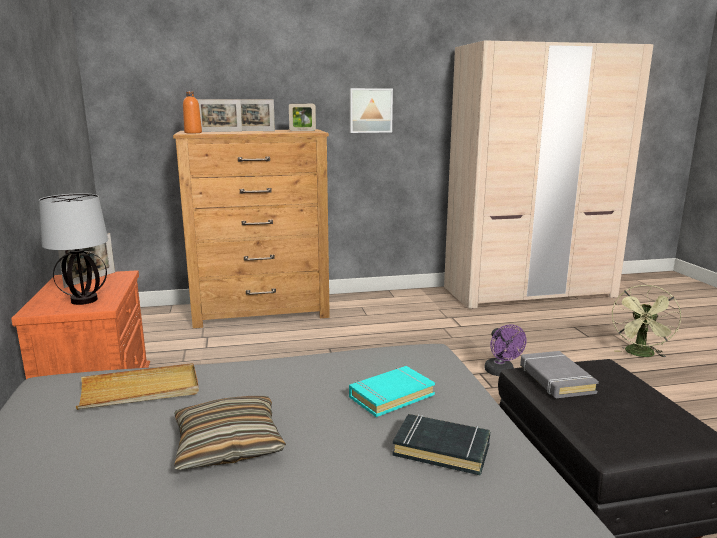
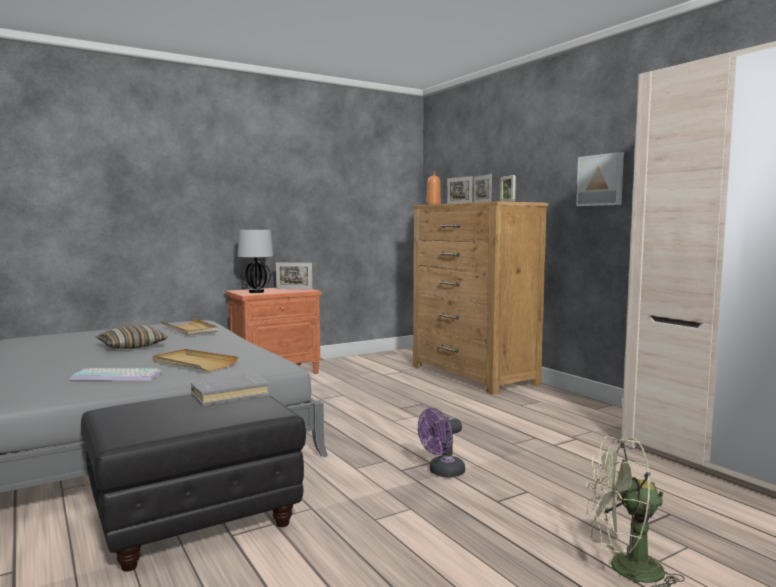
camera: 70 degrees right, 10 degrees down
(391, 395) = (193, 363): turquoise book -> beige tray
(442, 449) = (118, 376): black book -> keyboard

